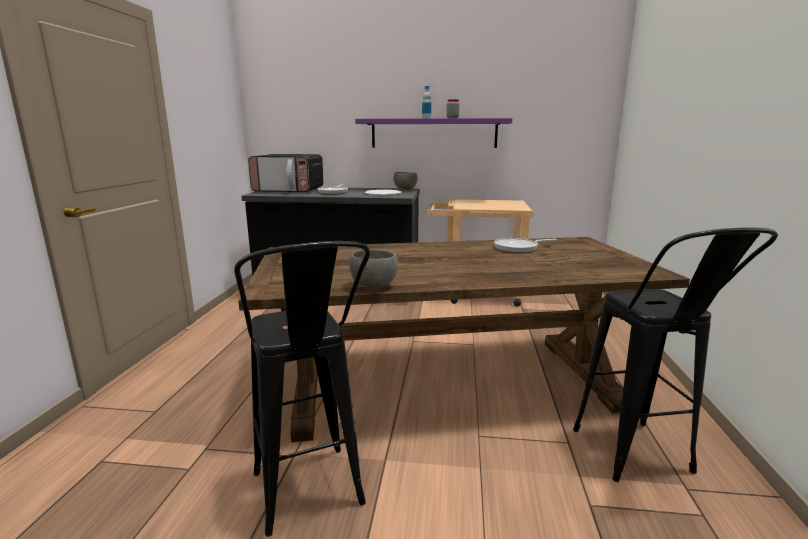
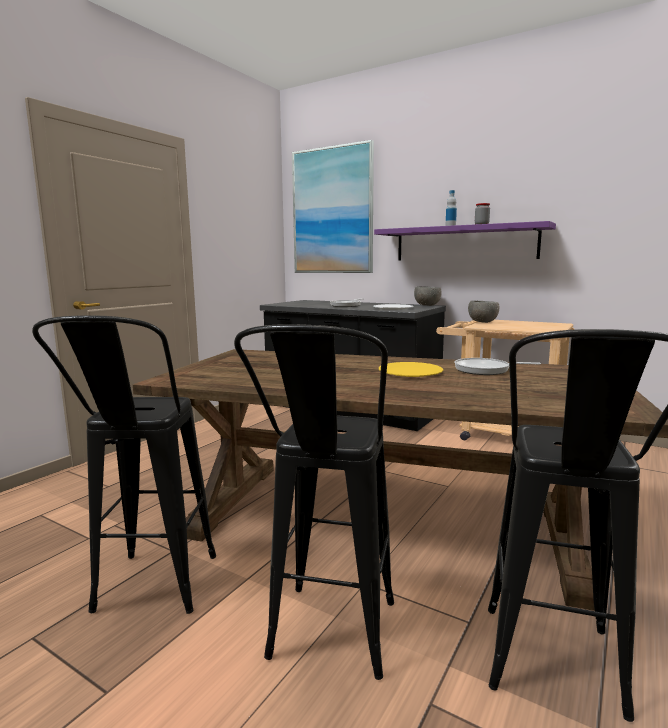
camera: 25 degrees right, 5 degrees down
(289, 190) = (309, 303): microwave -> none
(300, 97) = (332, 211): none -> picture
(374, 286) = (261, 387): grey bowl -> grey bowl (483, 322)
(468, 255) = (410, 371): none -> yellow plate
(494, 491) = (328, 646): none -> black stool

